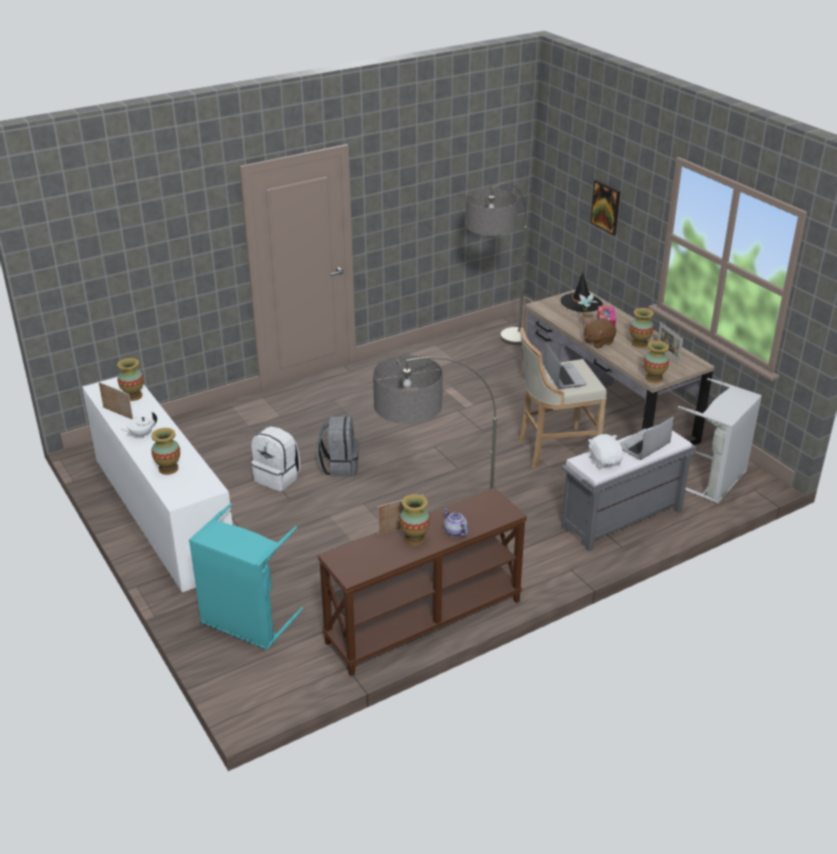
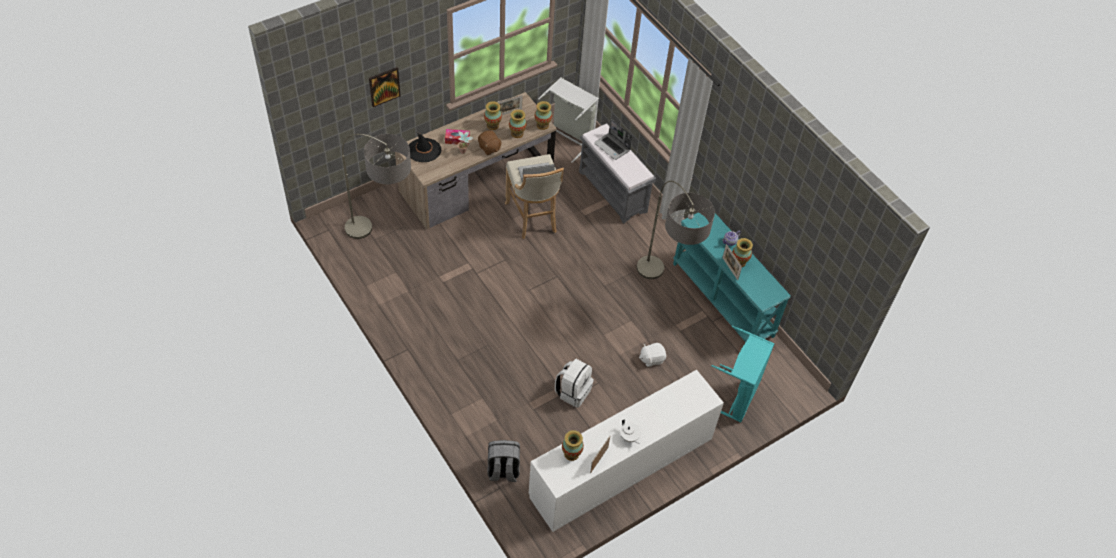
camera: 95 degrees left, 20 degrees up
(168, 469) = (673, 410): vase -> vase (517, 133)
(339, 466) = (556, 351): grey backpack -> grey backpack (503, 471)
(424, 622) = (723, 299): brown console table -> turquoise console table
(604, 461) = (631, 168): white plush toy -> white plush toy (651, 359)

